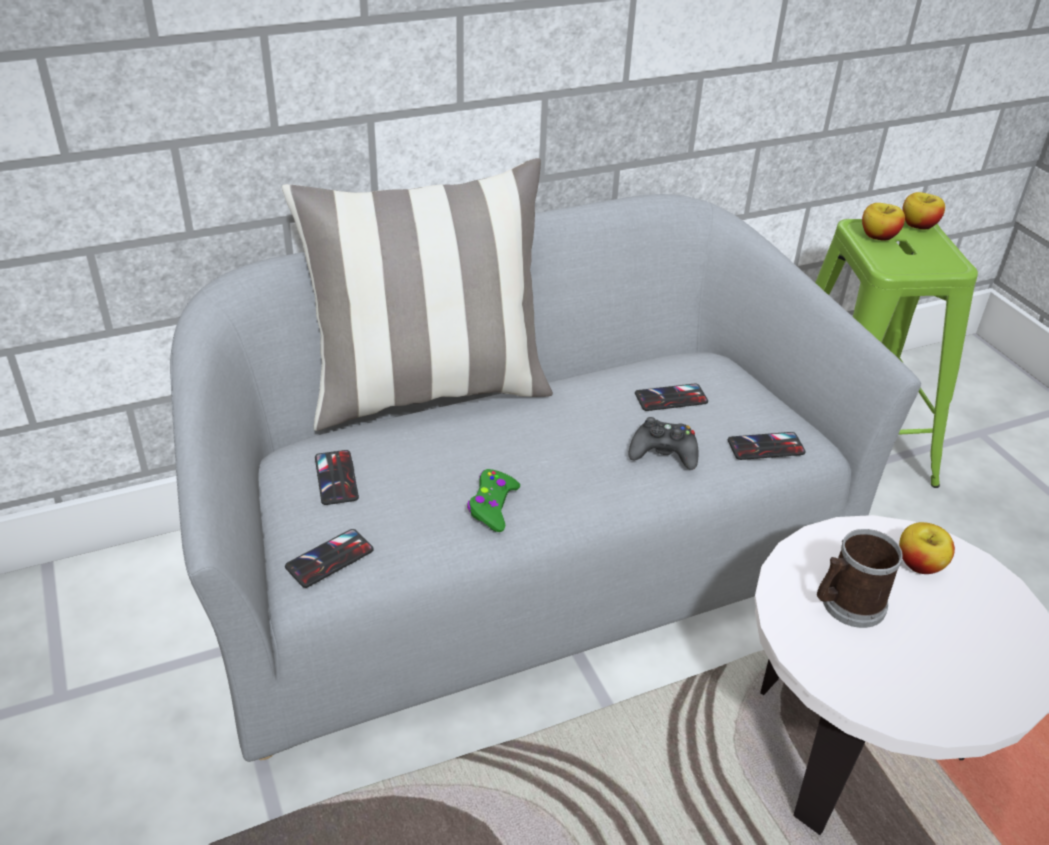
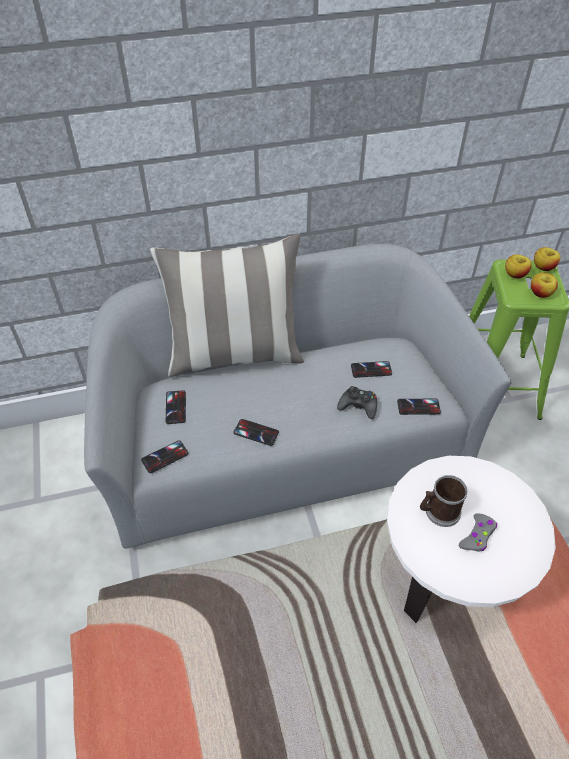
camera: 10 degrees right, 10 degrees up
(492, 506) = (256, 432): green game controller -> phone
(919, 564) = (487, 490): apple -> apple (540, 293)
(925, 637) = (477, 536): none -> grey game controller

